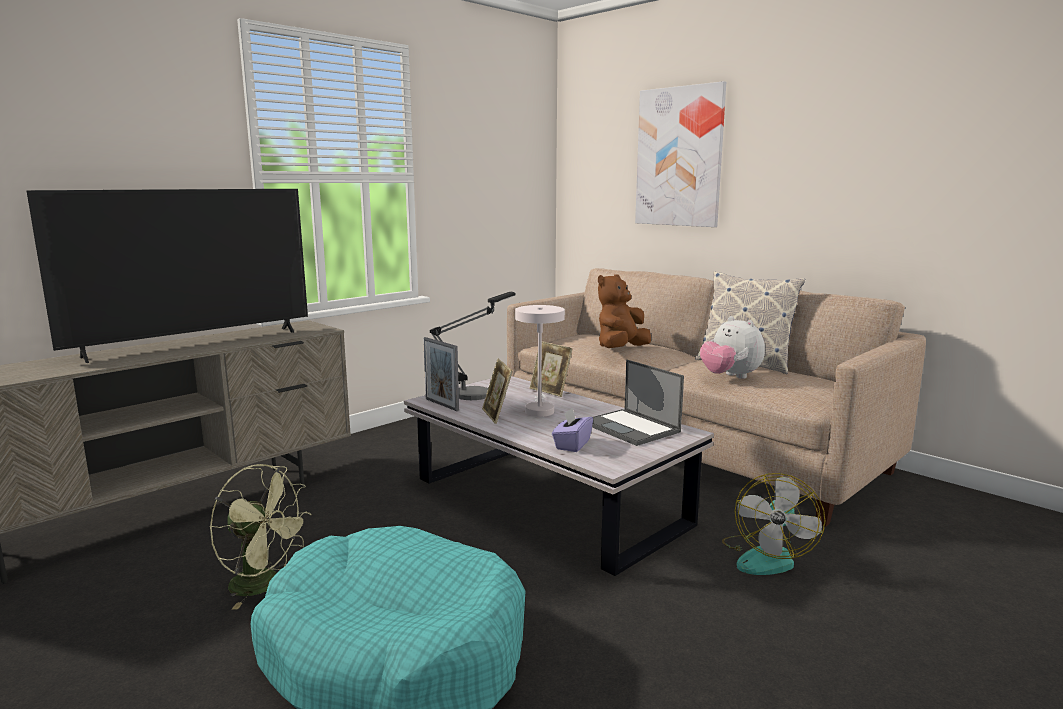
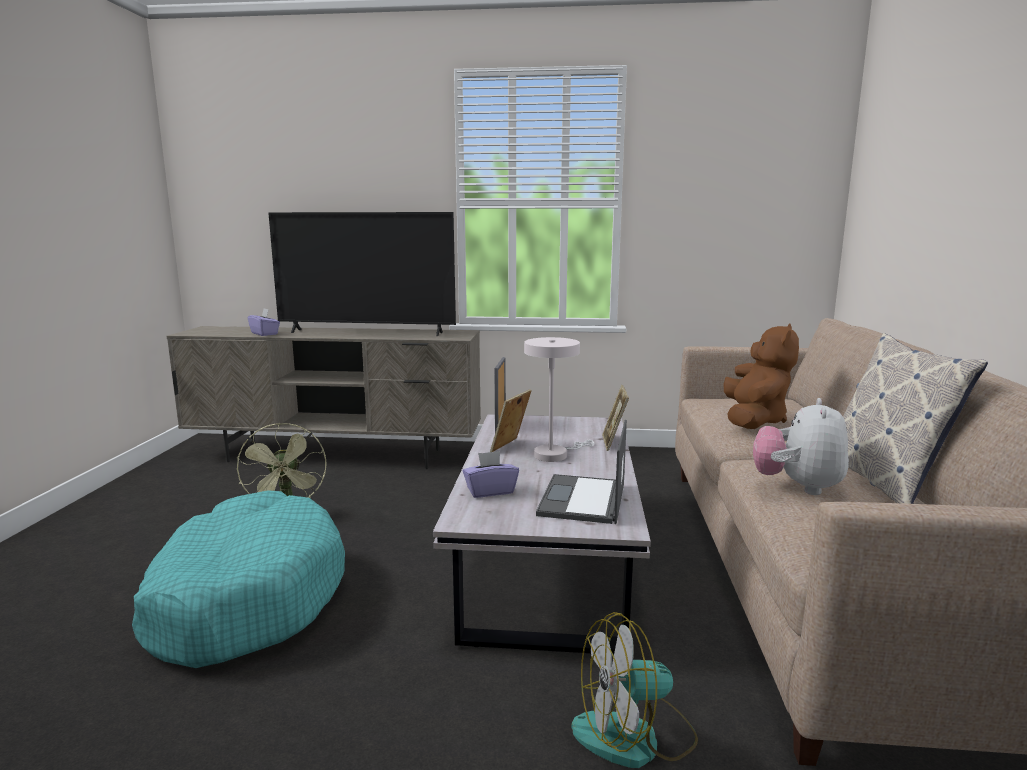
camera: 50 degrees right, 0 degrees up
(50, 371) = (265, 334): none -> purple tissue box
(479, 392) = (555, 425): table lamp -> none
(621, 349) = (754, 420): brown plush toy -> brown plush toy turned 105 degrees clockwise
(679, 157) = (952, 162): picture -> none

